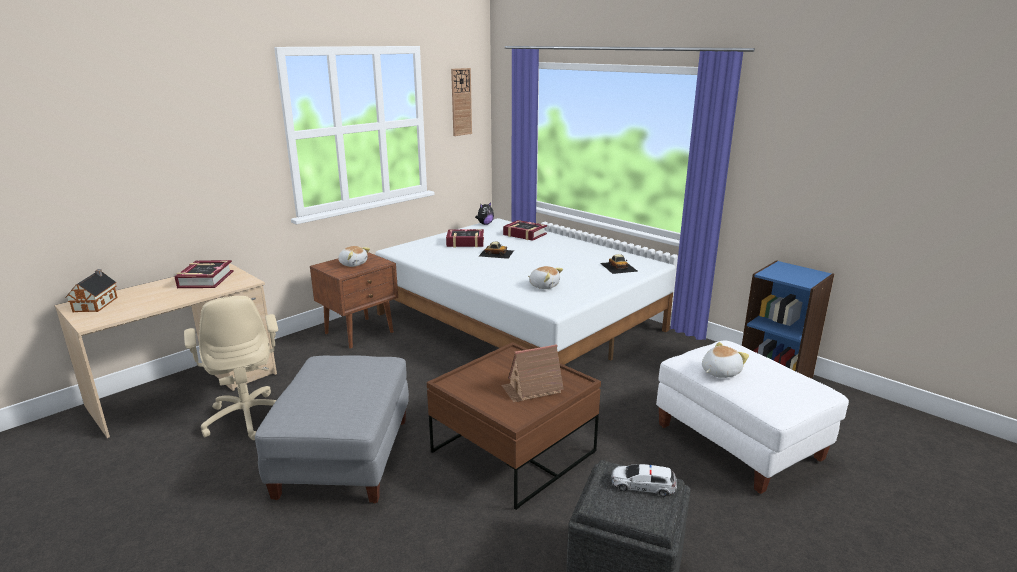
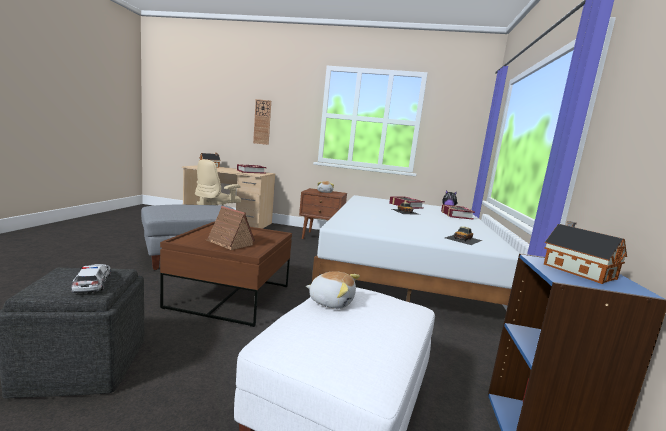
camera: 55 degrees right, 10 degrees down
(461, 102) = (458, 116): wall clock -> wall clock (262, 122)
(544, 286) = (374, 222): plush toy -> none
(788, 273) = (576, 270): none -> toy house

